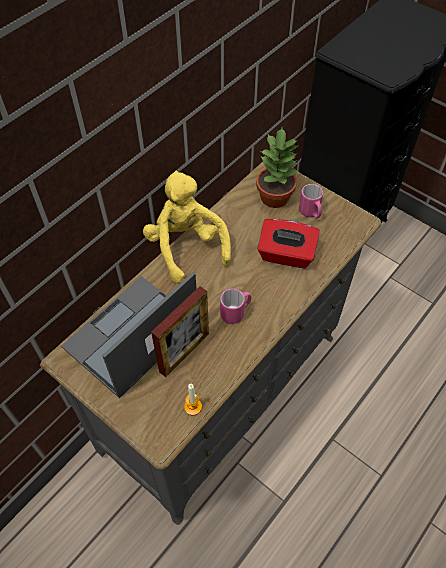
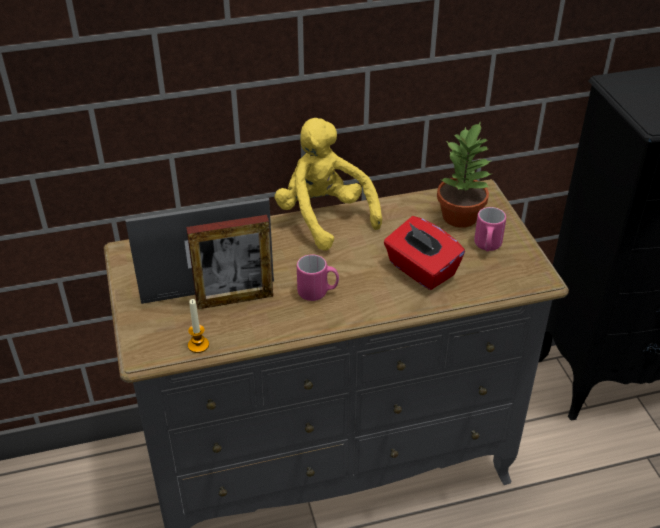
camera: 35 degrees right, 15 degrees down
(186, 246) = (324, 217): yellow plush toy -> yellow plush toy turned 45 degrees counterclockwise

